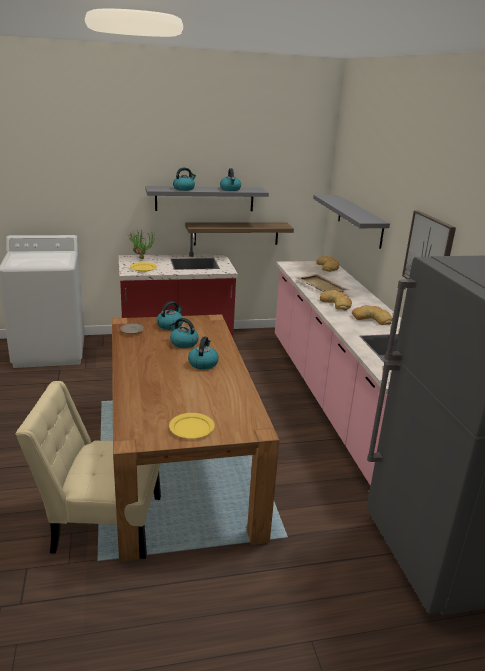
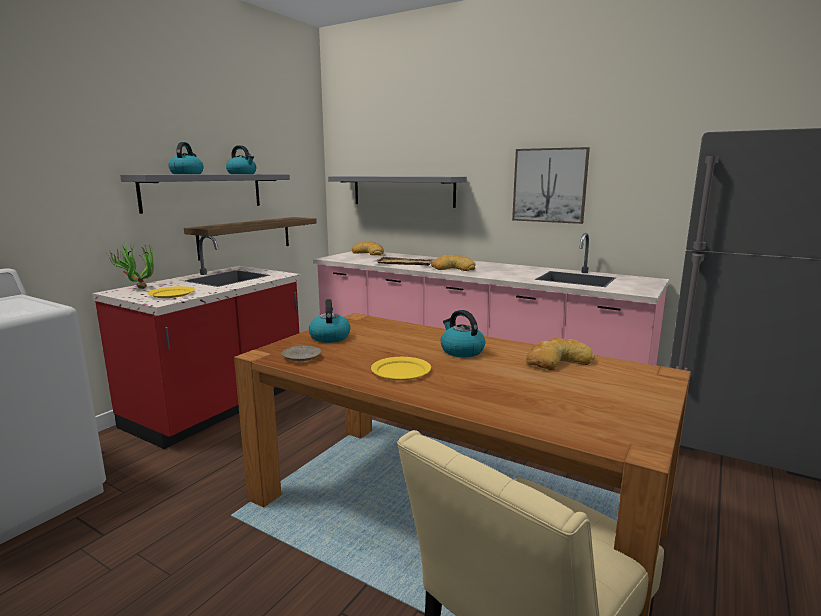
camera: 45 degrees left, 10 degrees down
(183, 343) = (391, 344): kettle -> none
(192, 427) = (626, 401): yellow plate -> yellow plate (401, 371)
(371, 318) = (505, 269): bread -> bread (557, 361)

